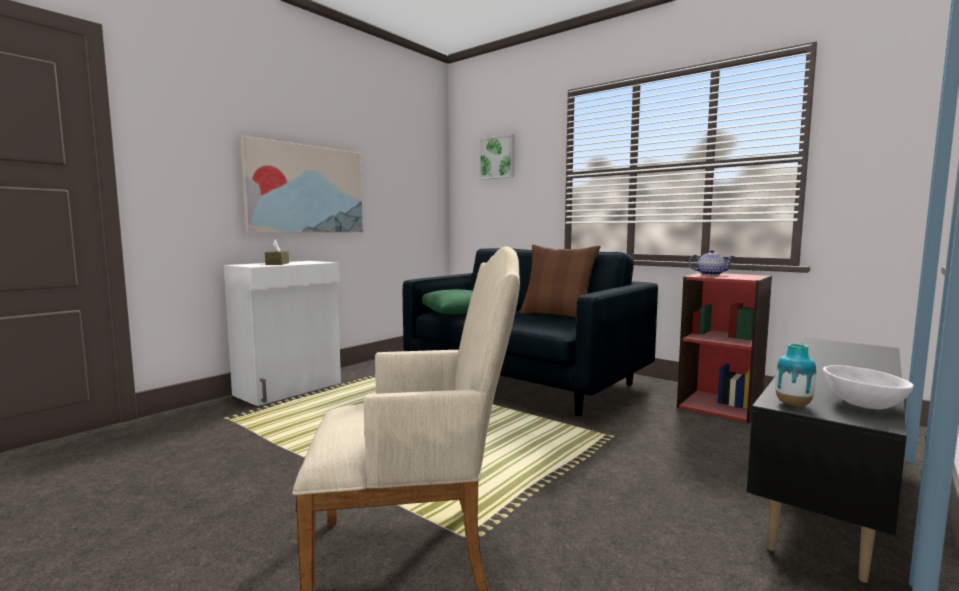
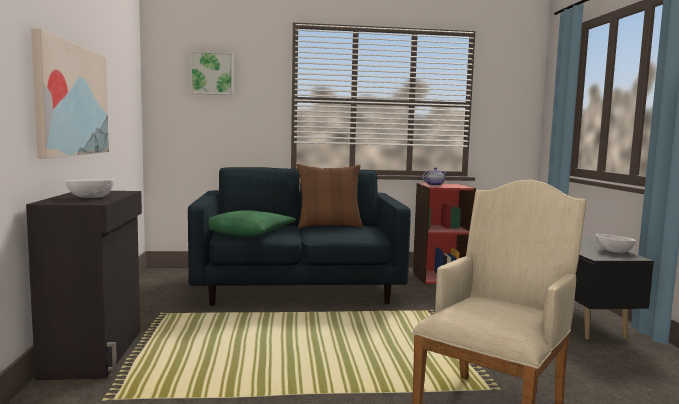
camera: 45 degrees left, 0 degrees up
(277, 264) = (91, 197): brown tissue box -> white bowl
(290, 389) = (96, 352): white cabinet -> black cabinet
(793, 404) = (601, 257): vase -> none

